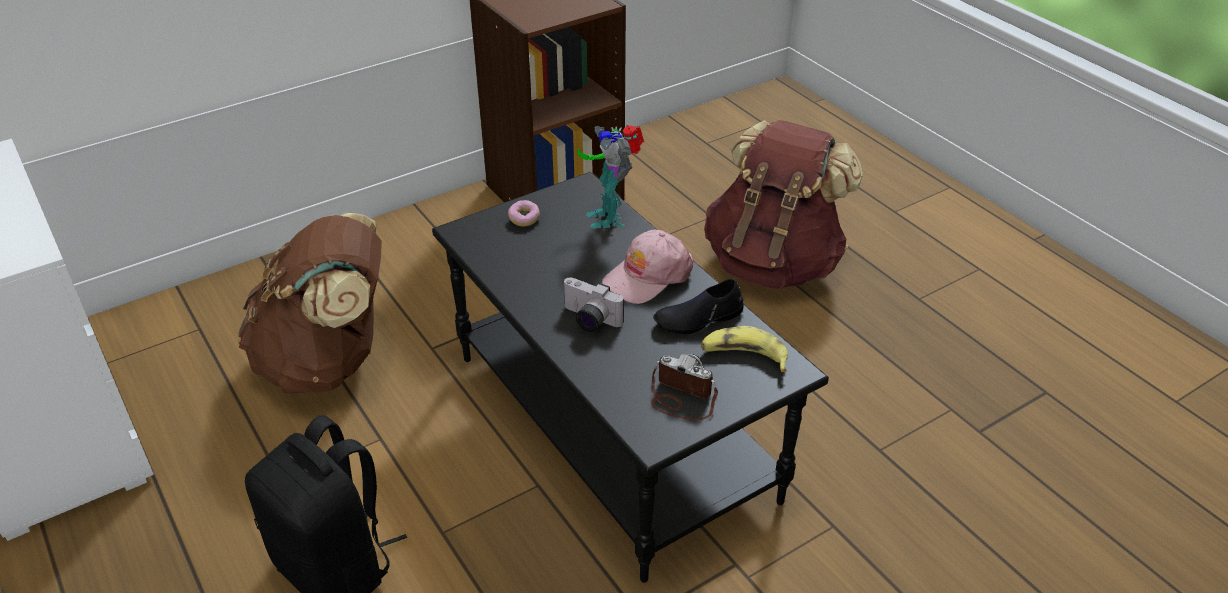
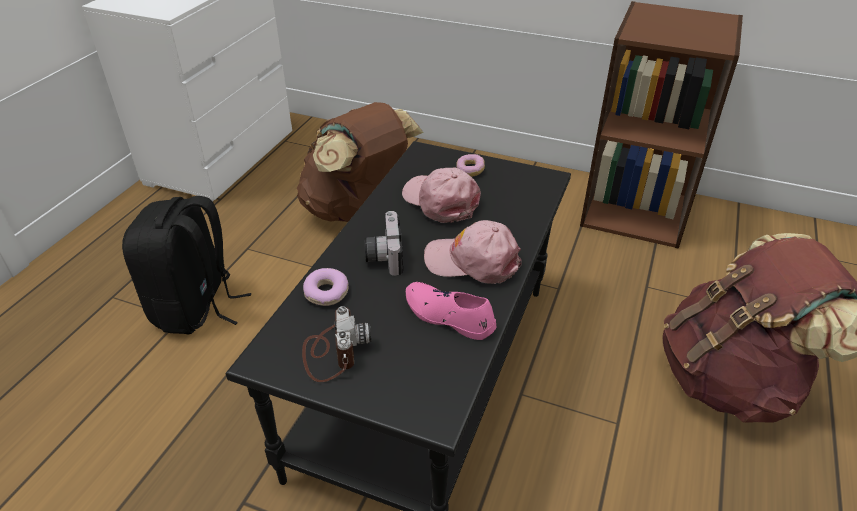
camera: 55 degrees right, 0 degrees up
(549, 255) = (440, 201): none -> pink cap
(604, 373) = (326, 293): none -> donut
(610, 216) = (526, 207): toy robot -> none
(698, 318) = (448, 316): black shoe -> pink shoe
(743, 356) = (424, 369): banana -> none

